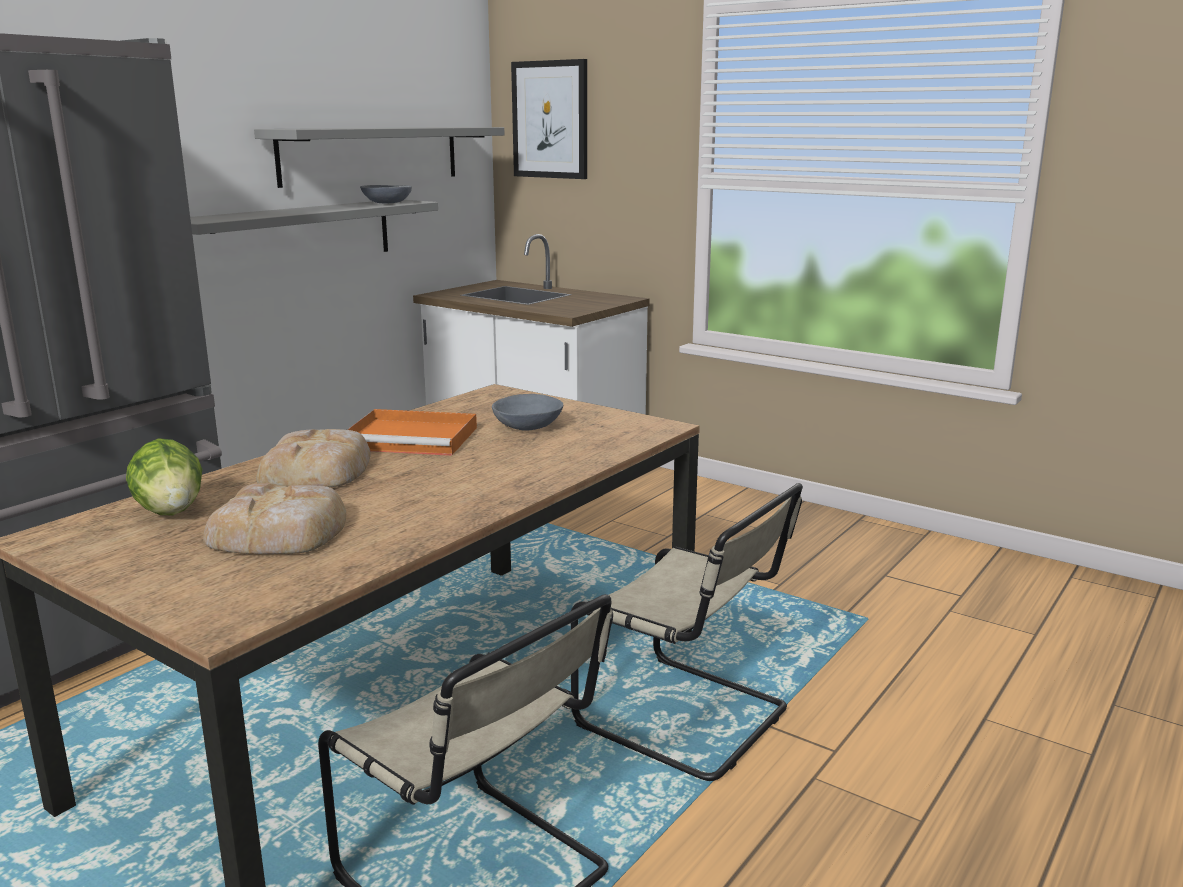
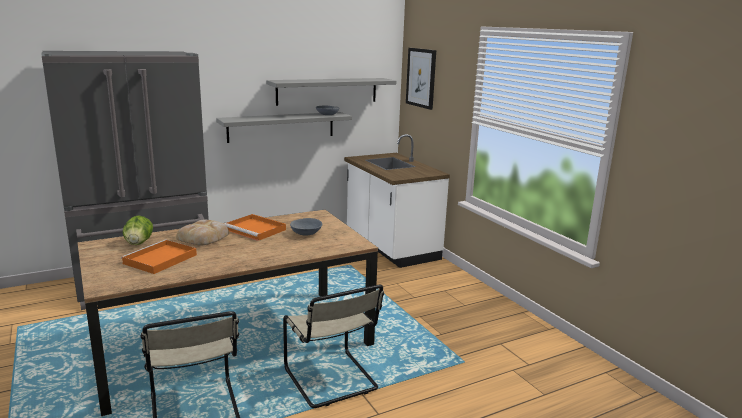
camera: 25 degrees right, 0 degrees up
(280, 532) = (159, 259): bread -> orange tray

